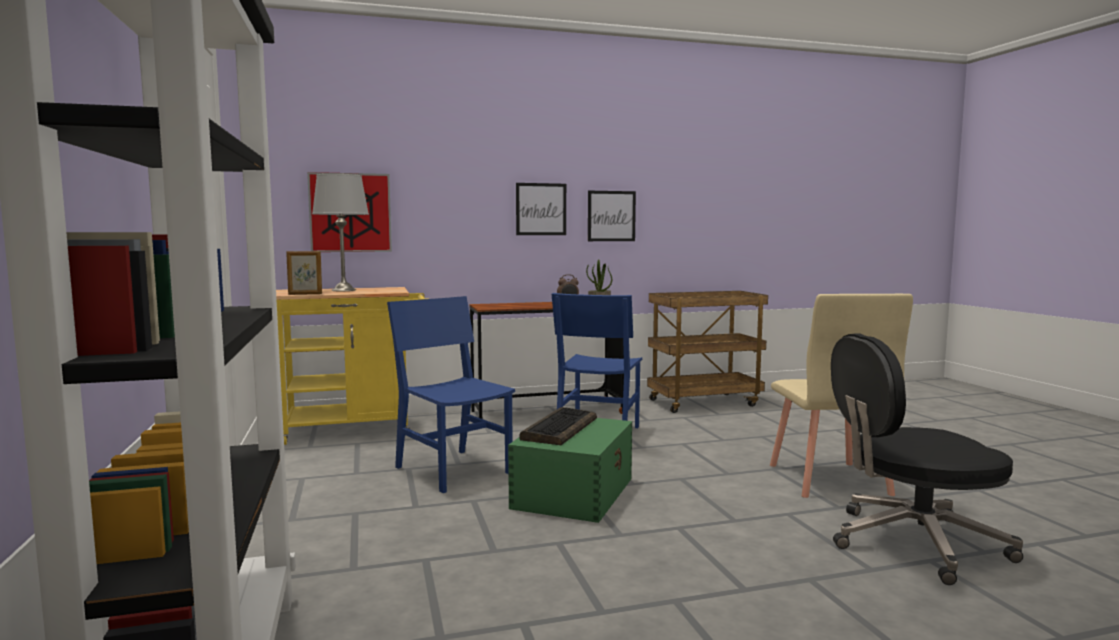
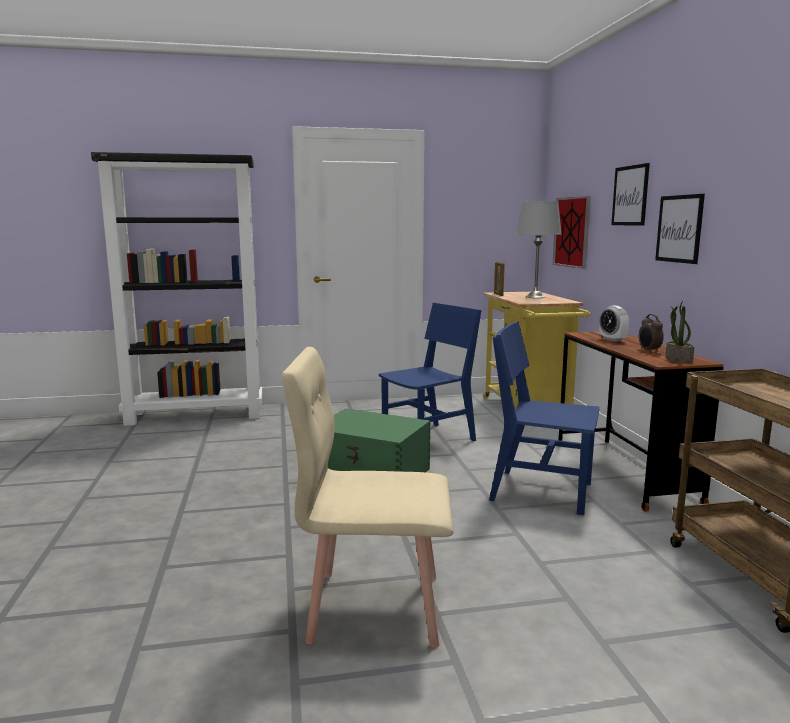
camera: 95 degrees right, 5 degrees up
(519, 305) = (612, 339): none -> alarm clock
(559, 428) = (381, 420): keyboard -> none
(611, 216) = (748, 239): picture -> picture (630, 195)
(913, 543) = (186, 607): black office chair -> none

